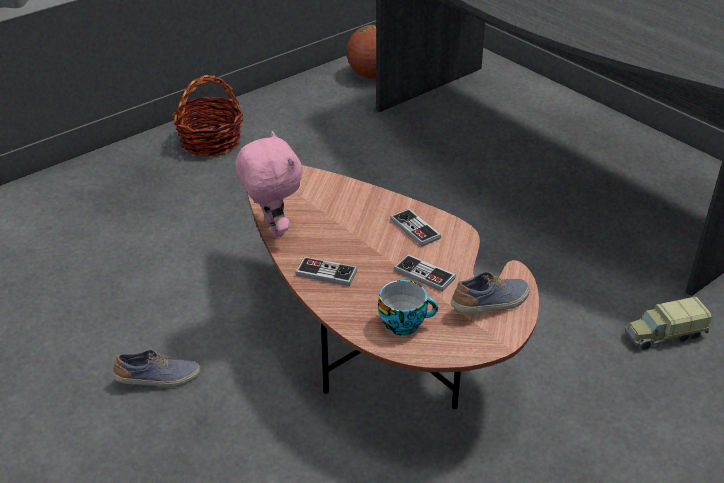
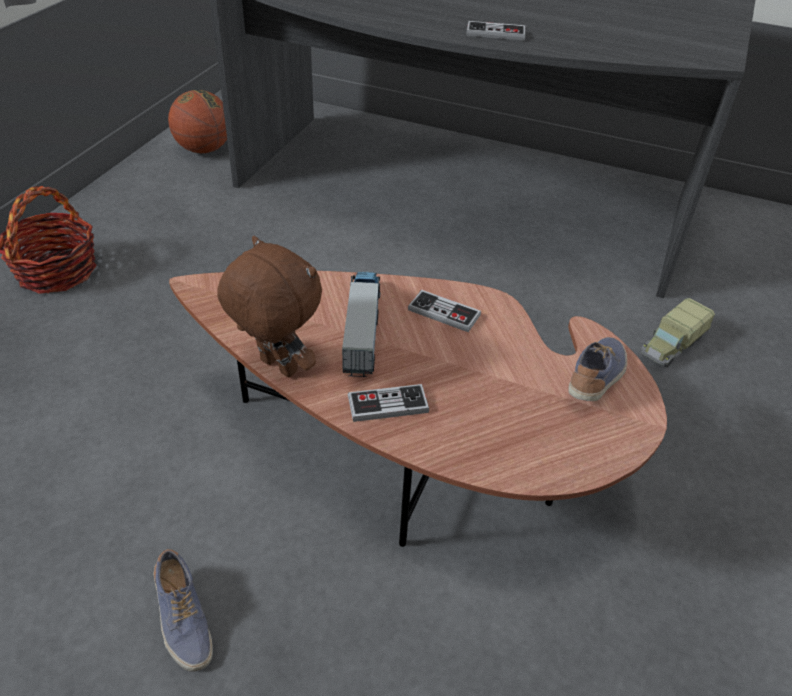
camera: 30 degrees left, 5 degrees up
(158, 379) = (182, 619): shoe -> shoe turned 105 degrees clockwise
(272, 229) = (276, 367): pink plush toy -> brown plush toy
(348, 222) = (362, 328): none -> toy truck
(405, 323) = (528, 438): cup -> none
(424, 274) = (499, 366): game controller -> game controller (495, 33)

